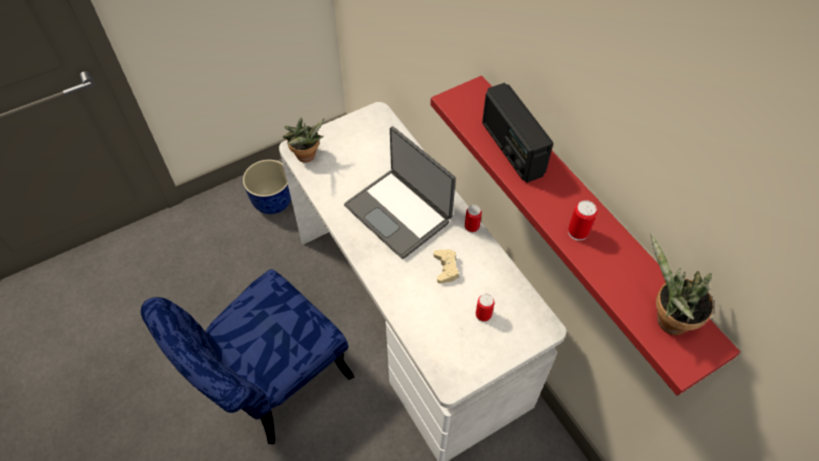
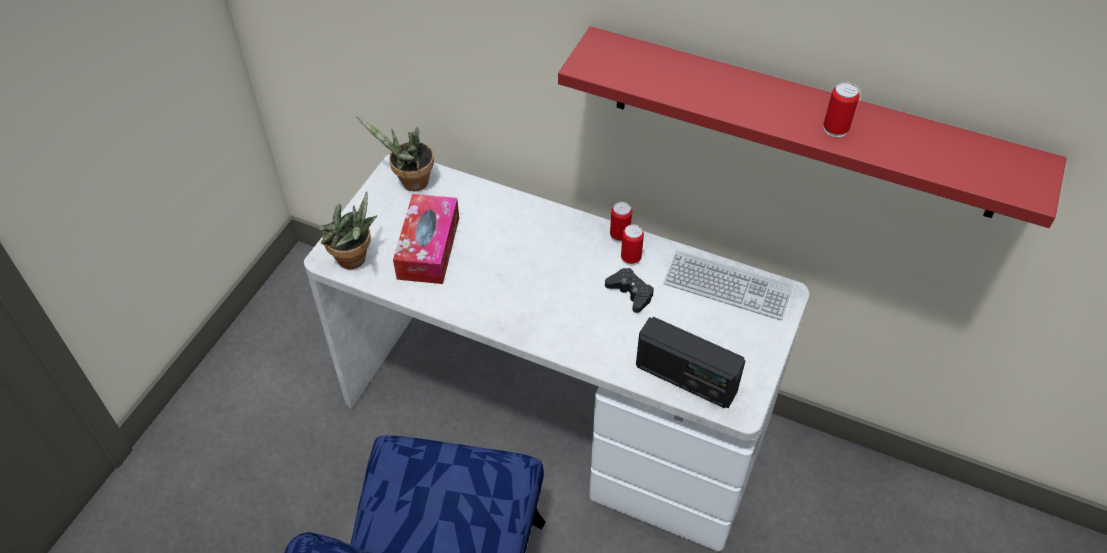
camera: 35 degrees left, 5 degrees down
(274, 202) = (269, 378): planter -> none
(352, 172) = (428, 248): none -> tissue box
(399, 213) = (525, 263): laptop -> none
(446, 268) = (630, 293): beige game controller -> black game controller
(483, 315) = (712, 318): can -> can (631, 257)
(511, 300) = (727, 286): none -> keyboard
(512, 148) = (695, 83): radio -> radio (685, 378)
(666, 319) = (985, 164): potted plant -> potted plant (410, 183)

